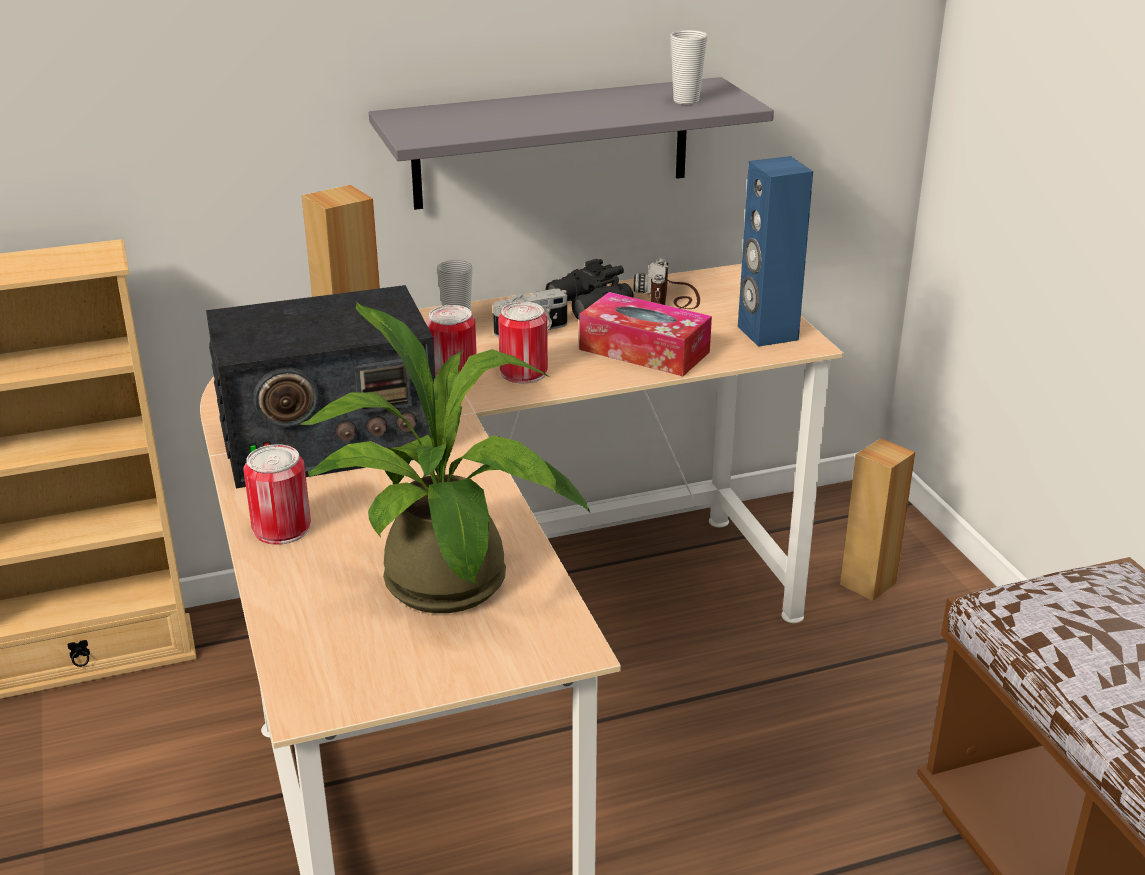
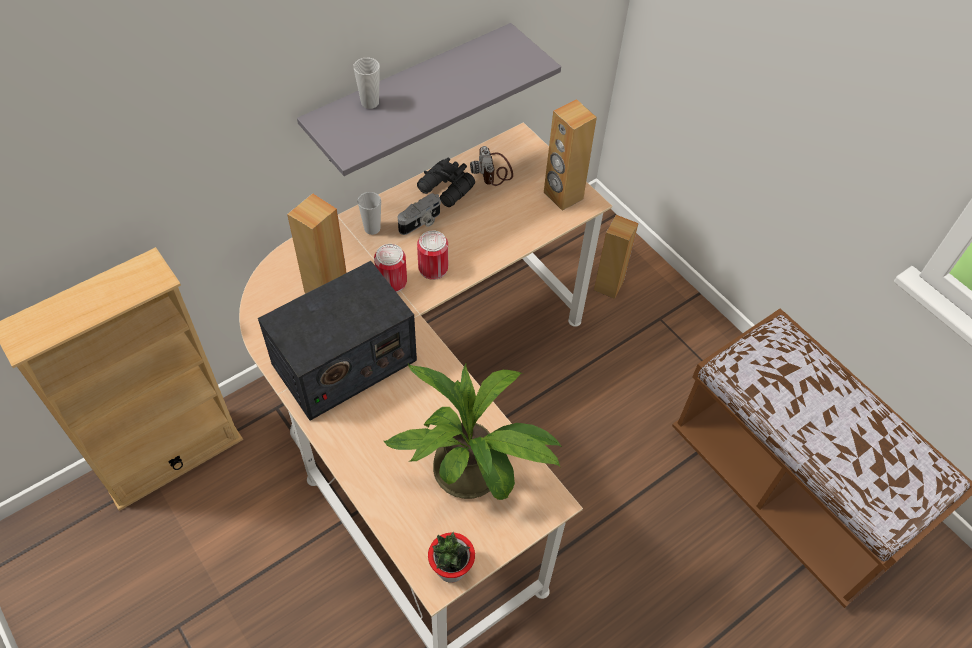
camera: 20 degrees left, 25 degrees up
(281, 528) = (355, 449): can -> none
(344, 692) = (451, 569): none -> potted plant
(644, 351) = (497, 229): tissue box -> none
(686, 101) = (502, 64): cup -> cup (370, 103)
(766, 333) = (562, 195): blue speaker -> brown speaker

